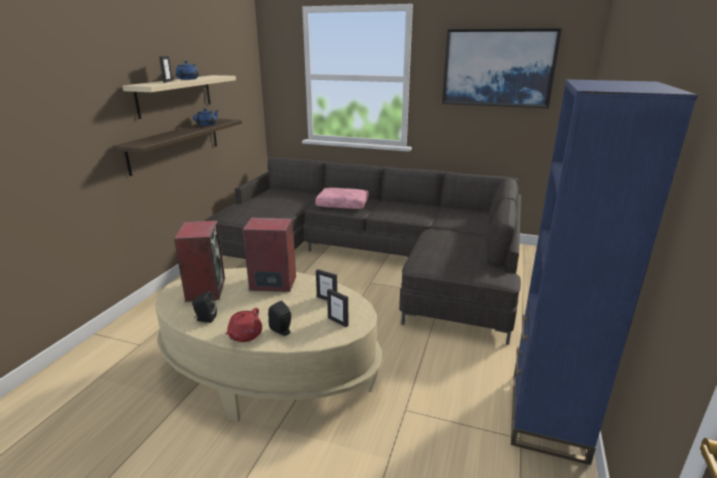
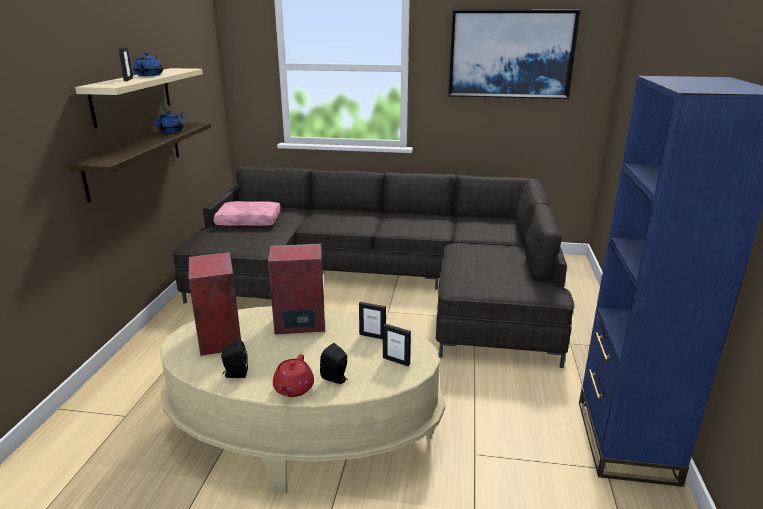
camera: 10 degrees left, 0 degrees up
(343, 204) = (341, 220): pink pillow -> pink pillow (249, 221)

